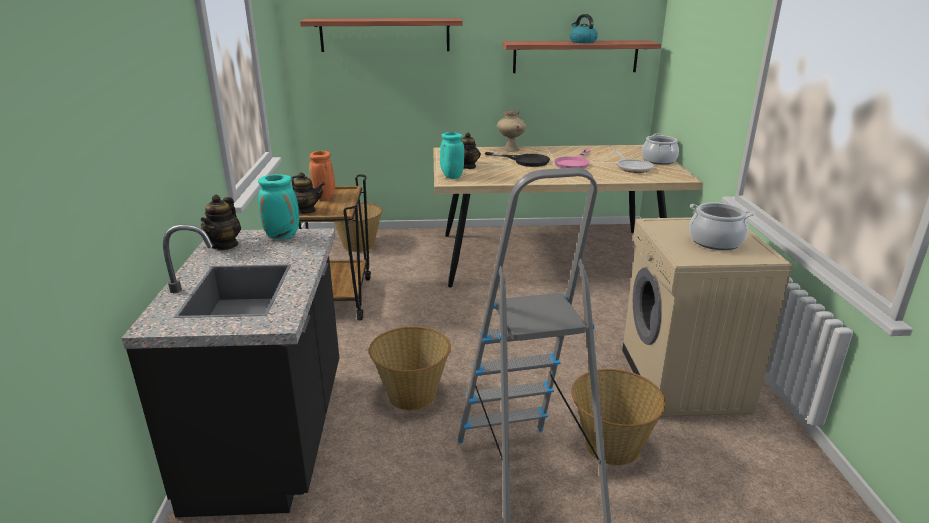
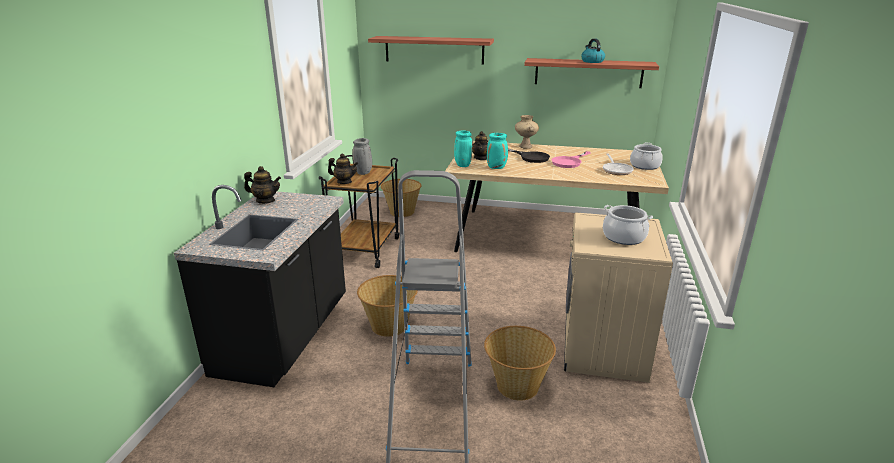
camera: 15 degrees right, 0 degrees up
(225, 245) = (265, 201): teapot -> teapot turned 105 degrees counterclockwise
(283, 236) = (305, 199): turquoise vase -> turquoise vase (497, 167)
(324, 197) = (363, 173): orange vase -> grey vase

